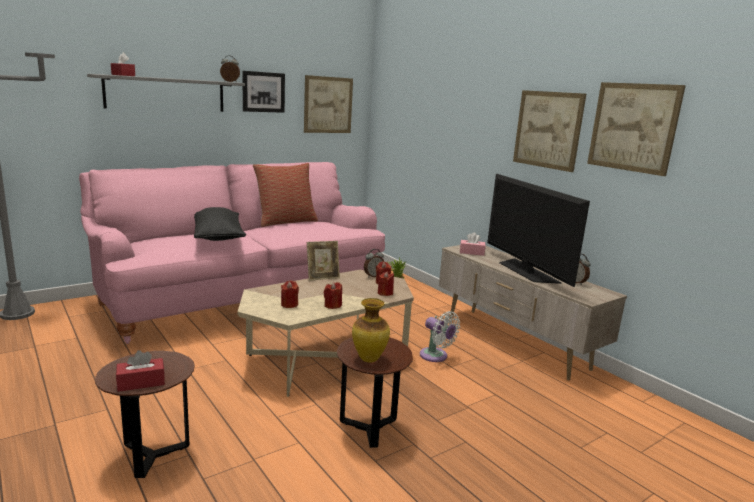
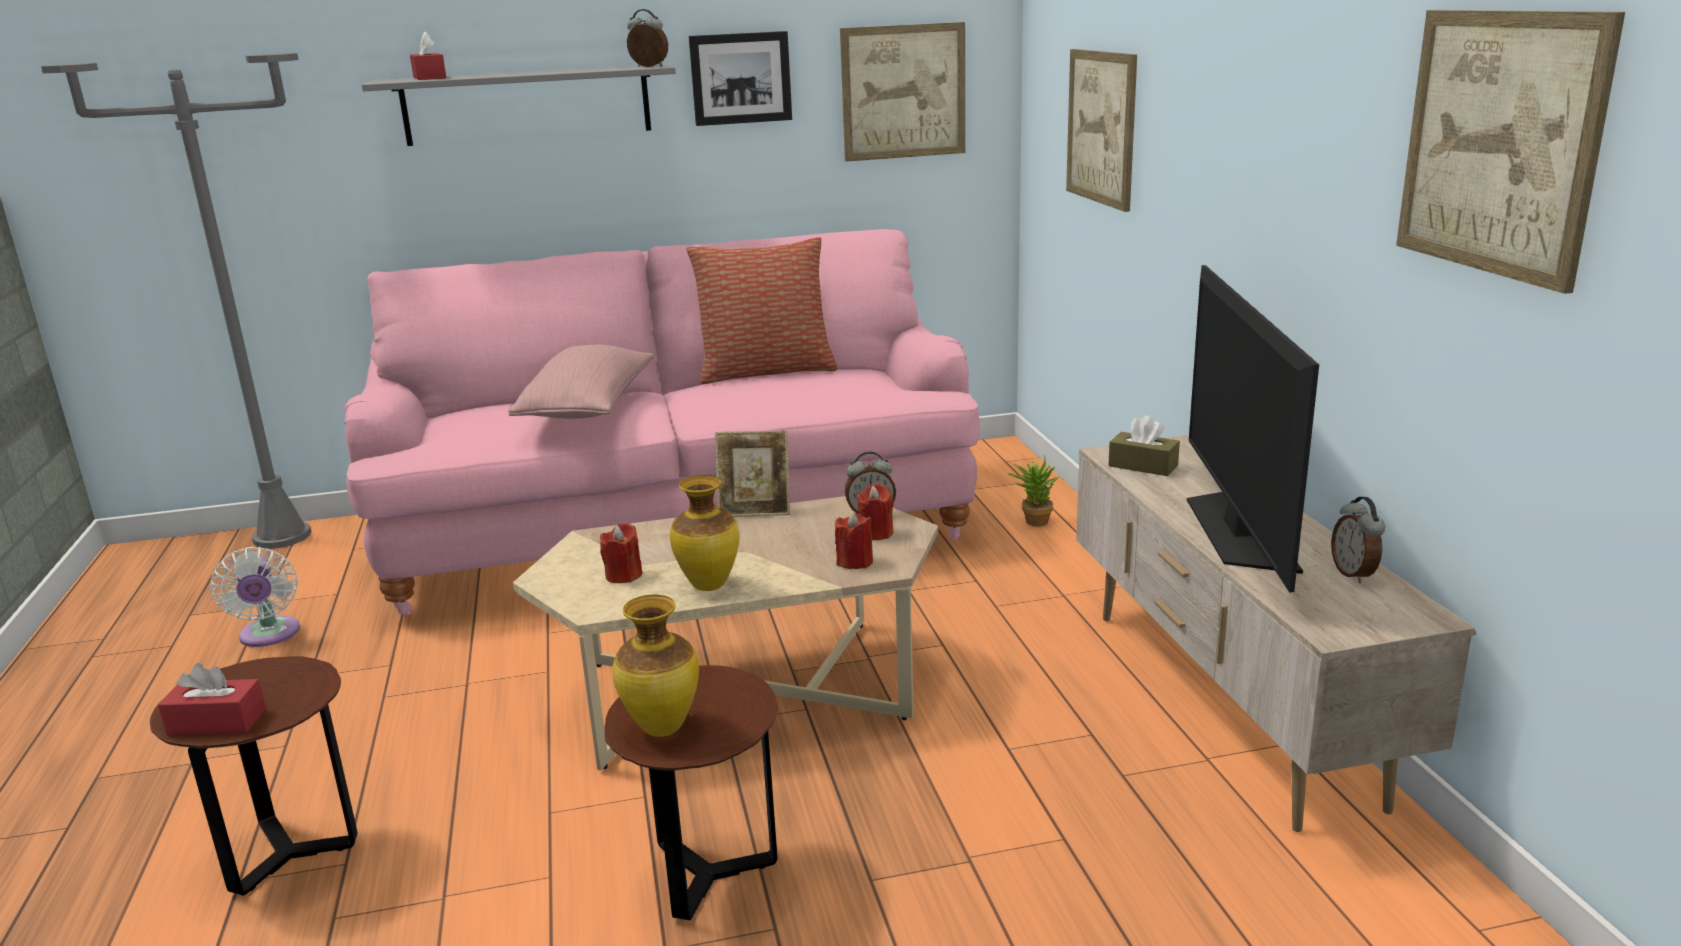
camera: 25 degrees right, 5 degrees up
(218, 237) = (589, 408): black pillow -> pink pillow
(332, 305) = (709, 585): red candle -> vase
(436, 356) = (990, 718): white fan -> white fan (269, 636)
(471, 252) = (1143, 466): pink tissue box -> brown tissue box
(548, 129) = (1321, 147): picture -> picture (1101, 127)

